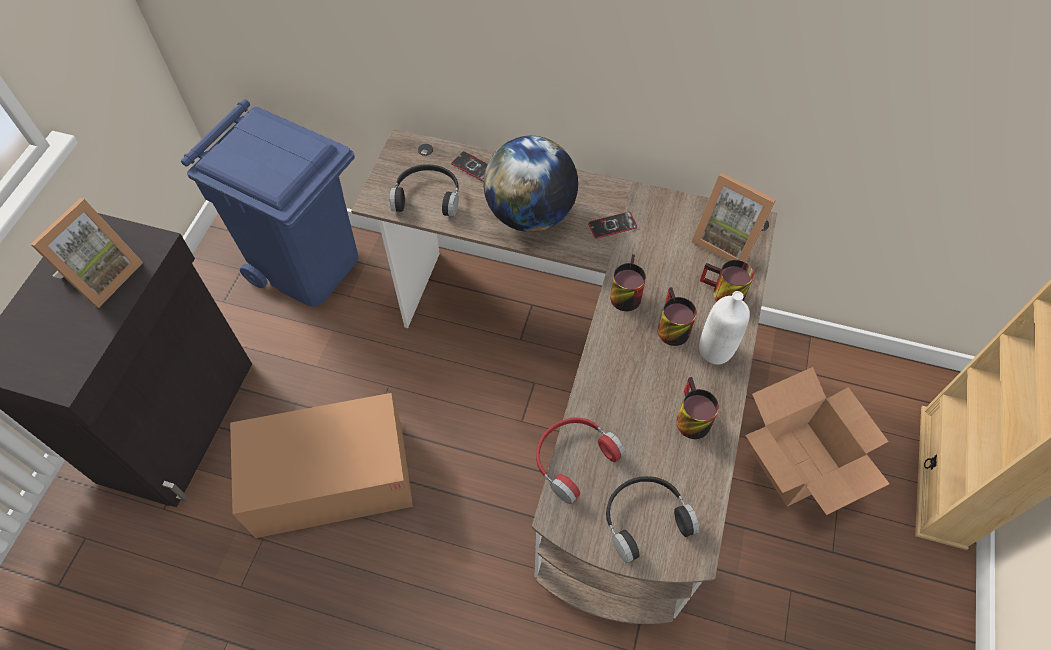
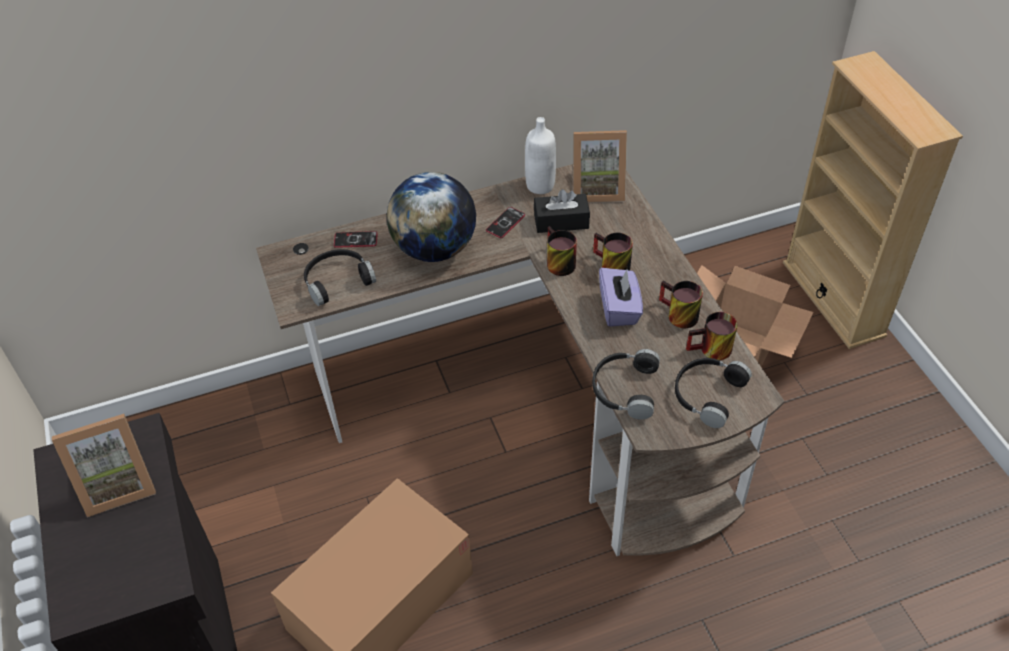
camera: 35 degrees left, 10 degrees down
(102, 275) = (117, 484): picture frame -> picture frame turned 75 degrees clockwise
(308, 265) = (198, 447): blue trash can -> none
(573, 458) = (623, 389): red headphones -> black headphones
(640, 375) = (619, 309): none -> purple tissue box
(664, 254) = (561, 221): none -> black tissue box
(715, 350) = (655, 263): white bottle -> white bottle (540, 185)
(722, 294) = (626, 225): mug -> mug (711, 351)

